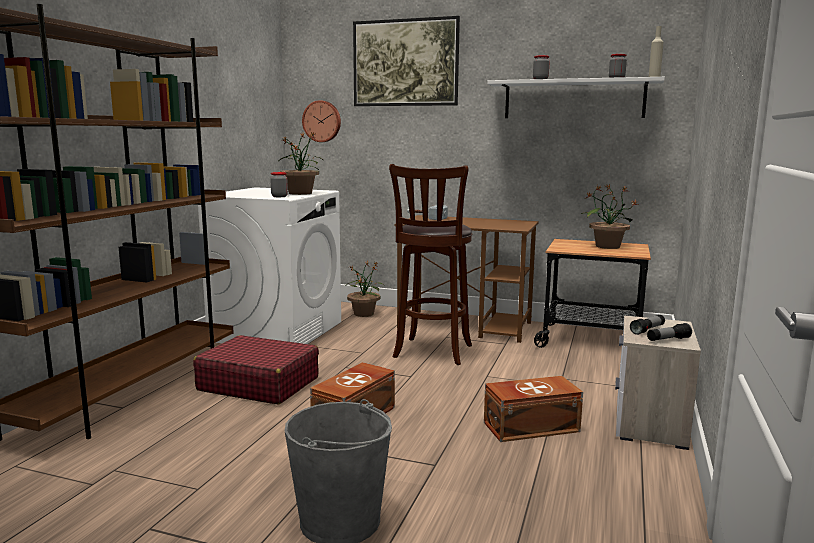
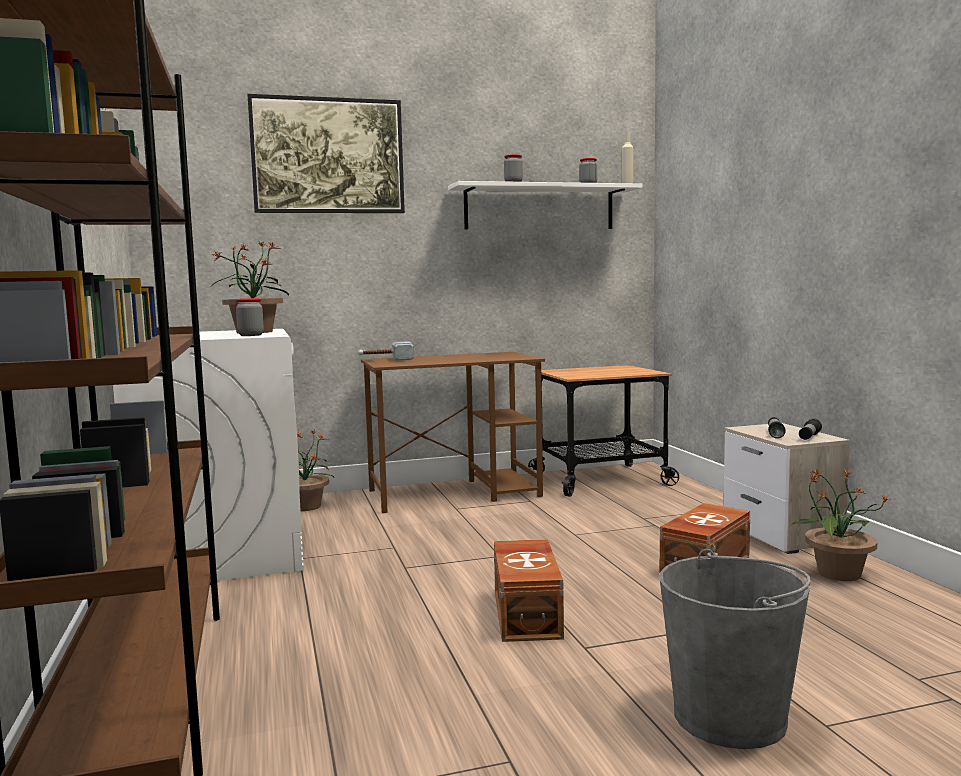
camera: 35 degrees left, 5 degrees down
(258, 384) = (329, 618): red suitcase -> none
(322, 121) = (200, 234): wall clock -> none
(432, 353) = (474, 527): brown stool -> none
(607, 246) = (605, 370): potted plant -> potted plant (837, 573)

